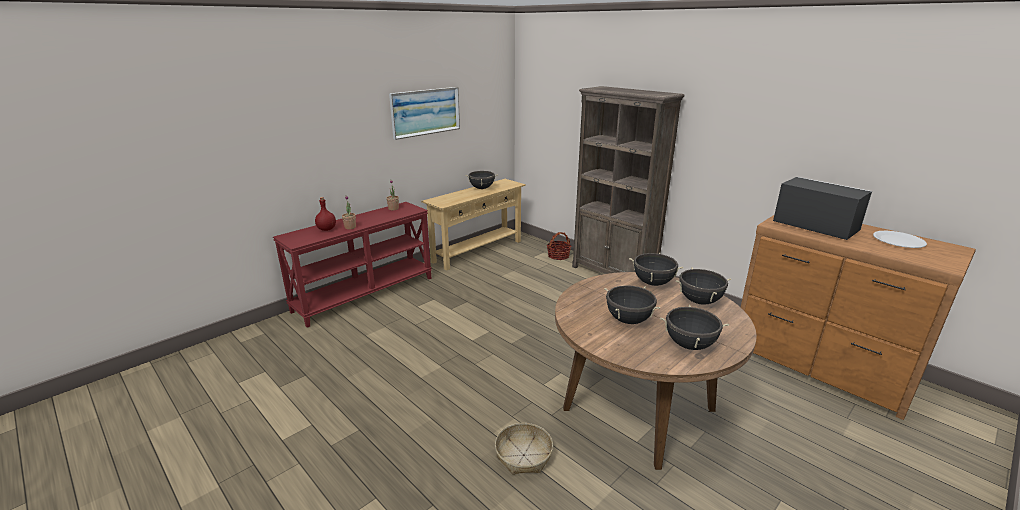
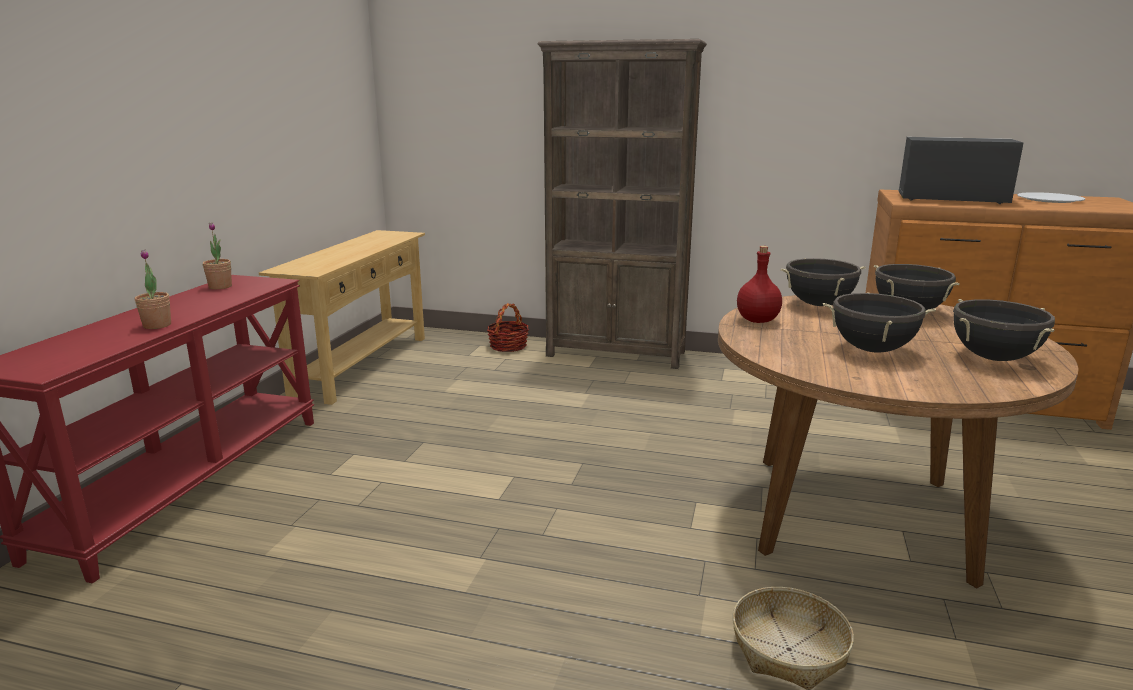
camera: 30 degrees left, 5 degrees down
(326, 229) = (98, 337): red bottle -> red bottle (756, 320)
(425, 112) = (247, 89): picture -> none
(481, 188) = (355, 245): black cooking pot -> none

